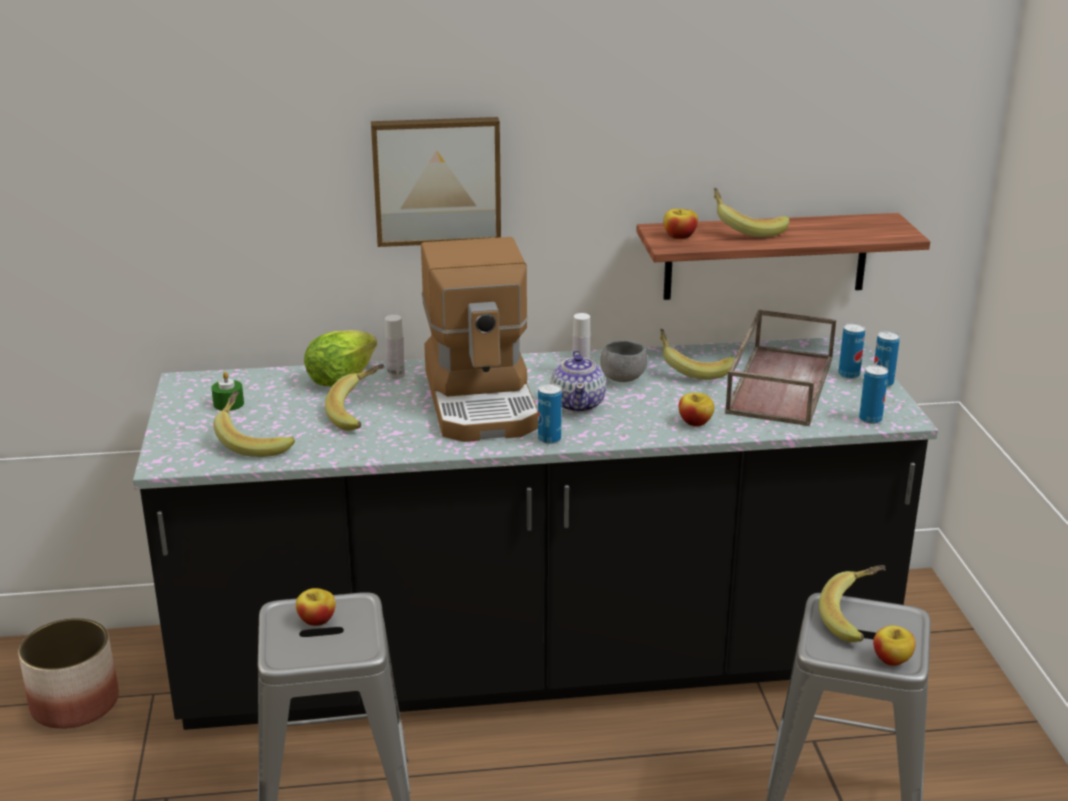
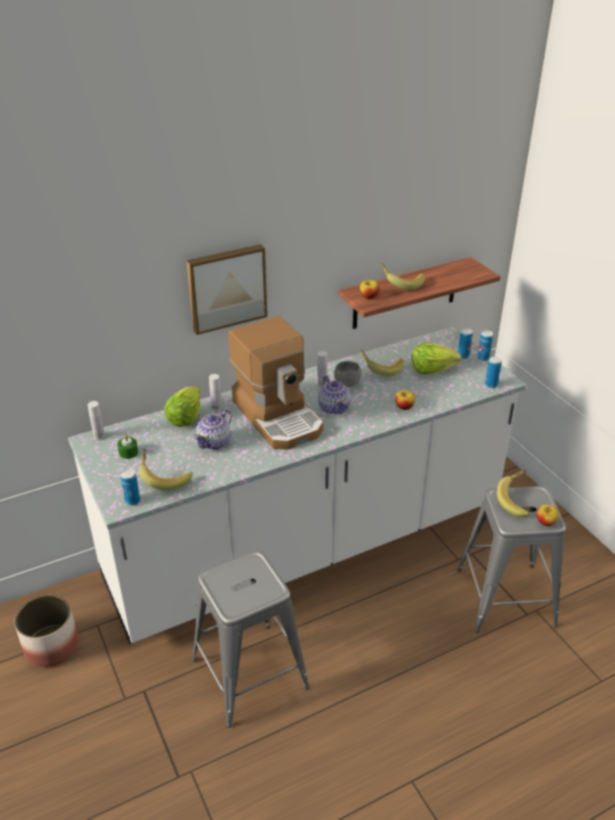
camera: 20 degrees left, 10 degrees up
(203, 379) = (99, 436): none -> white bottle
(317, 620) = (236, 578): apple -> none
(361, 414) = (214, 442): banana -> teapot
(534, 662) = (307, 545): black counter -> white counter
(549, 439) = (334, 436): can -> can (132, 501)
(779, 384) = (431, 370): brown tray -> lettuce

